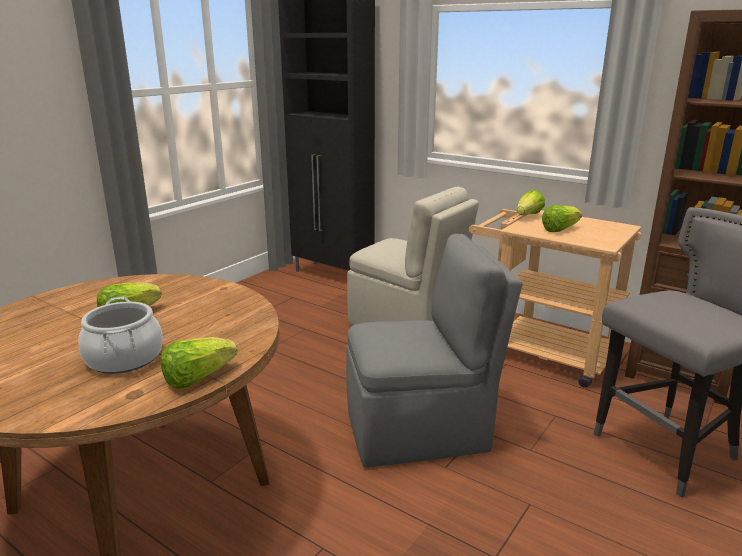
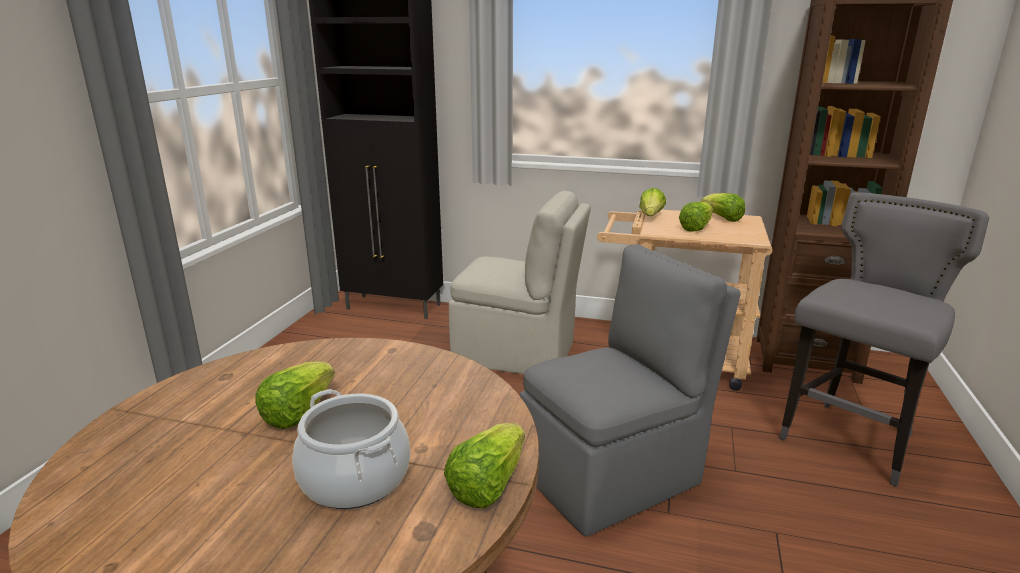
camera: 20 degrees left, 0 degrees up
(596, 224) = (722, 218): none -> lettuce

